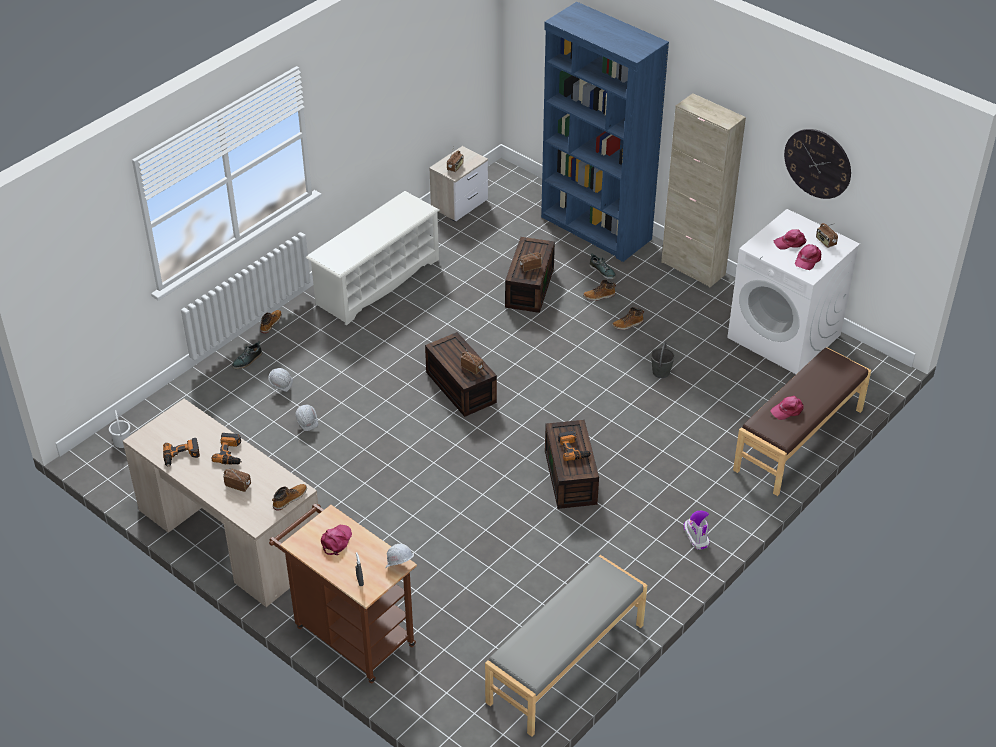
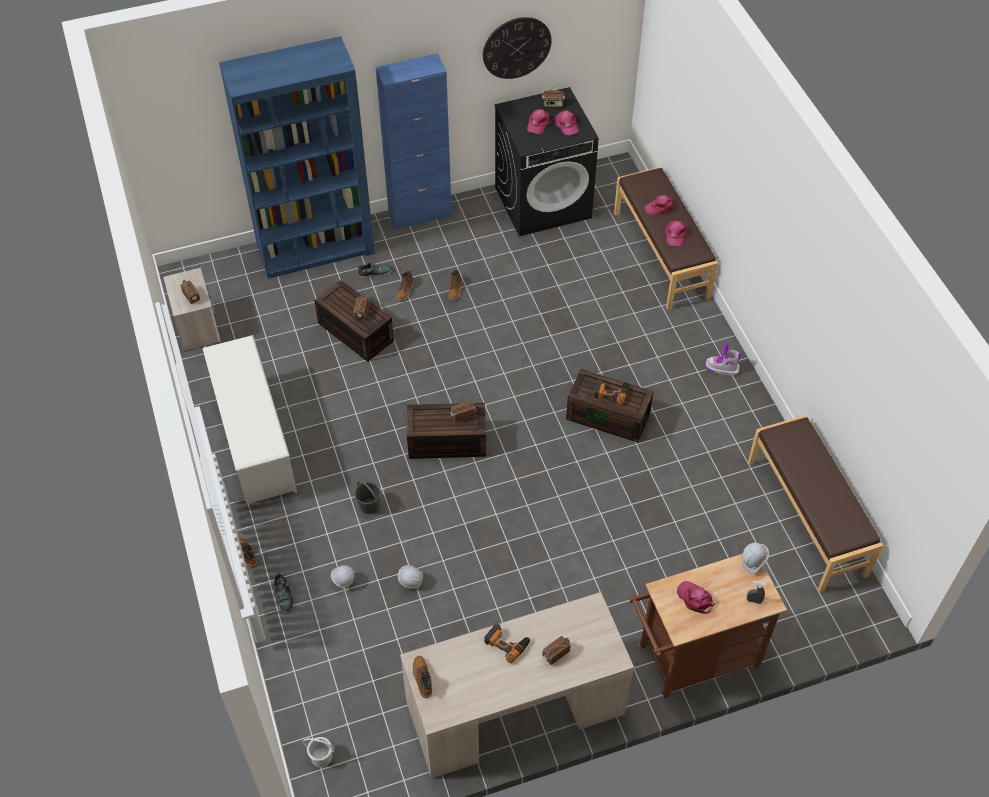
camera: 60 degrees left, 10 degrees up
(181, 456) = (484, 688): power drill -> none
(289, 499) = (599, 618): boot -> boot (422, 678)
(566, 664) = (807, 517): grey bench -> brown bench
(661, 372) = (528, 298): grey bucket -> grey bucket (369, 506)
(693, 268) = (420, 214): beige cabinet -> blue cabinet
(785, 336) = (543, 202): white washing machine -> black washing machine
(813, 386) = (659, 207): none -> pink cap

